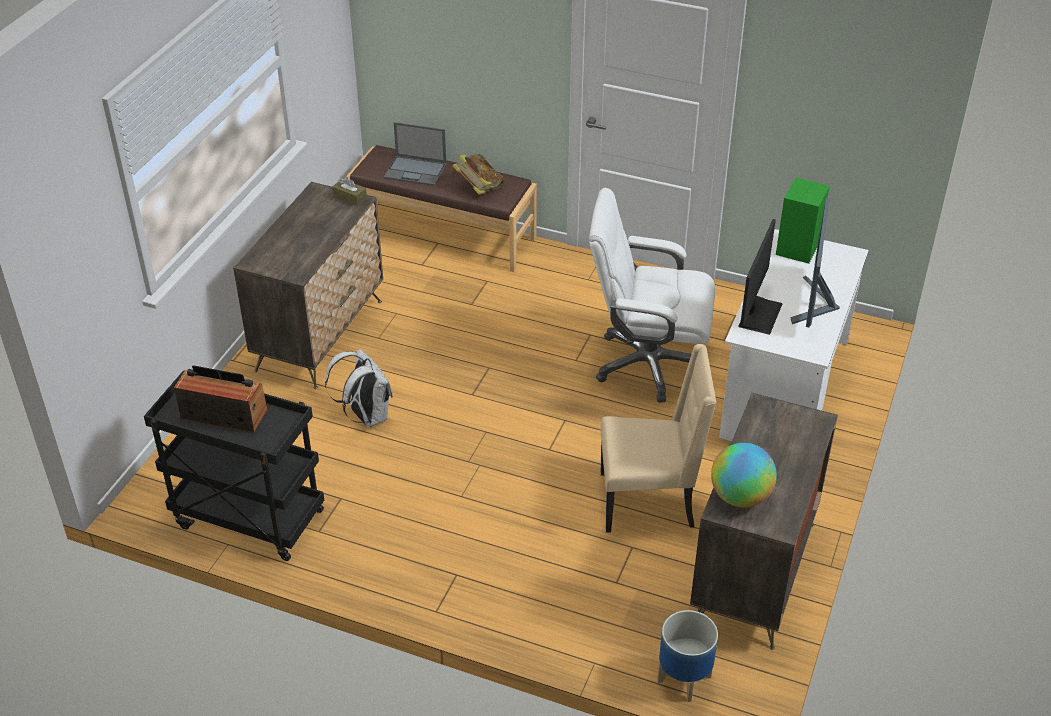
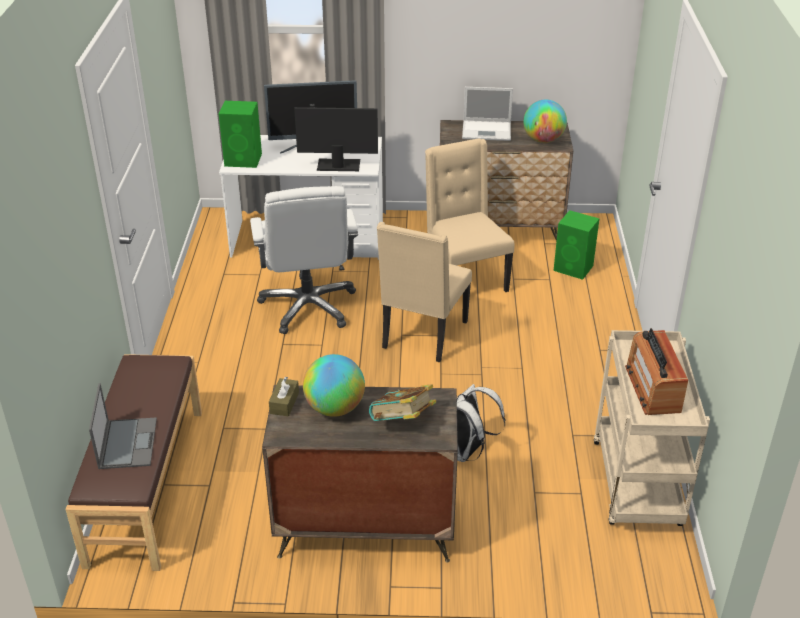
camera: 110 degrees left, 5 degrees down
(247, 519) = (638, 486): black cart -> beige cart
(325, 220) = (334, 408): none -> globe
(479, 188) = (152, 385): book -> book (402, 422)
(555, 435) = (423, 336): none -> beige chair
(631, 617) = (574, 268): none -> green speaker
(683, 679) = (604, 242): planter -> none
(788, 450) = (487, 131): none -> laptop

